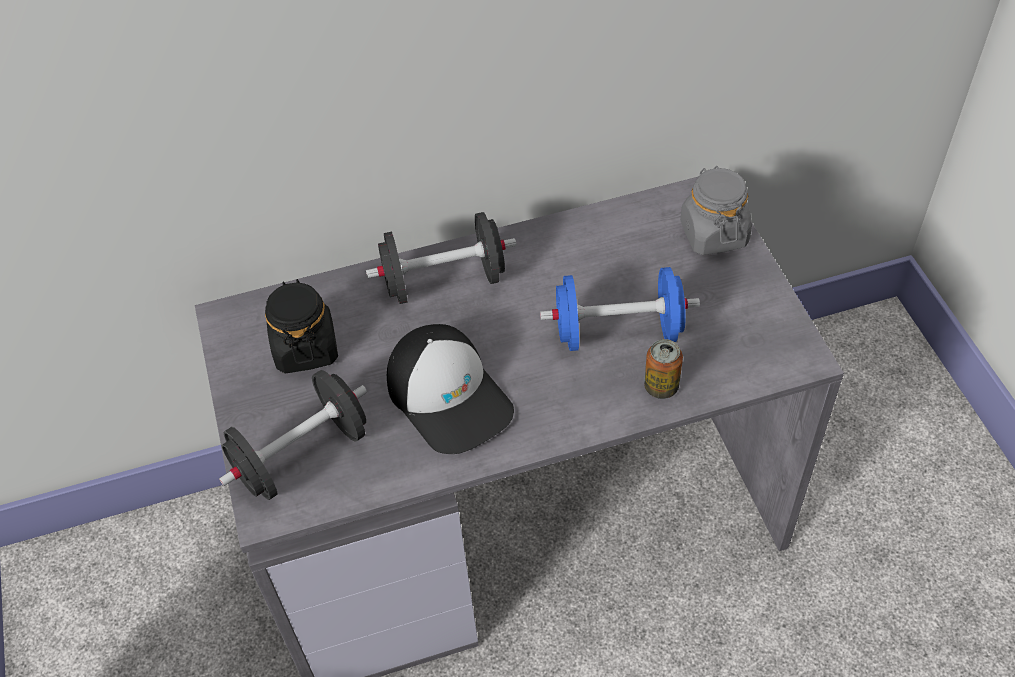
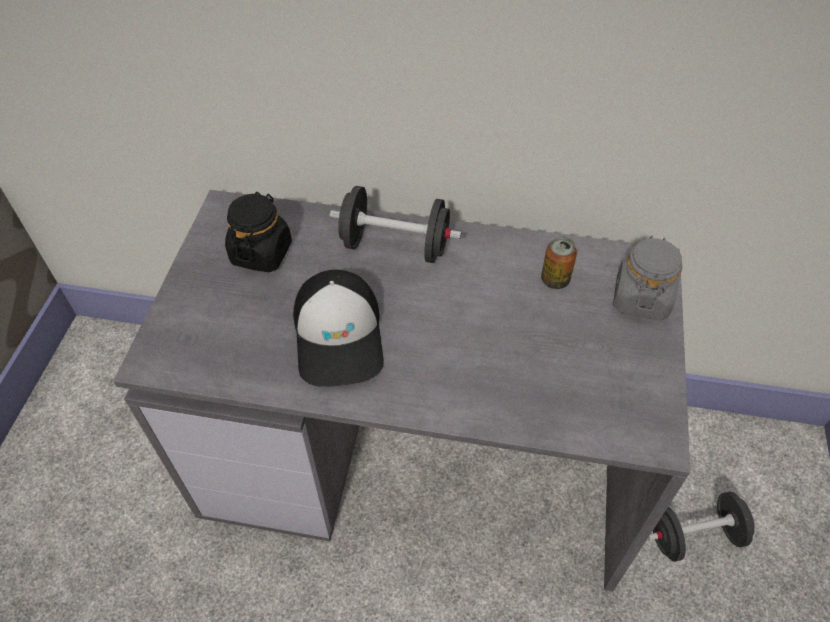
camera: 25 degrees right, 0 degrees up
(302, 455) = (202, 332): black dumbbell -> black dumbbell (694, 536)
(618, 332) = (507, 345): blue dumbbell -> none
(661, 387) = (514, 408): can -> can (555, 280)

